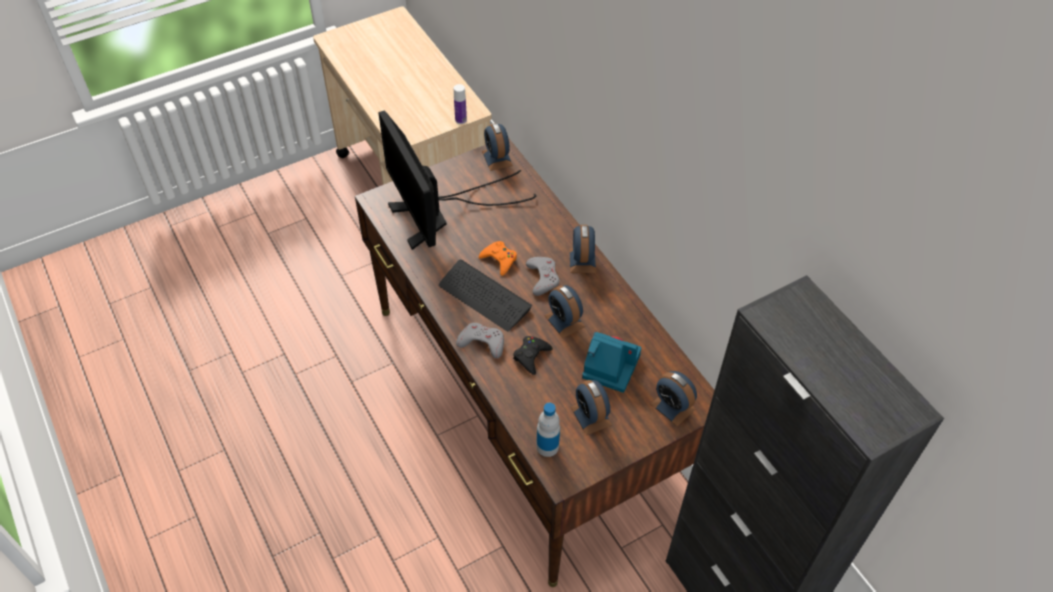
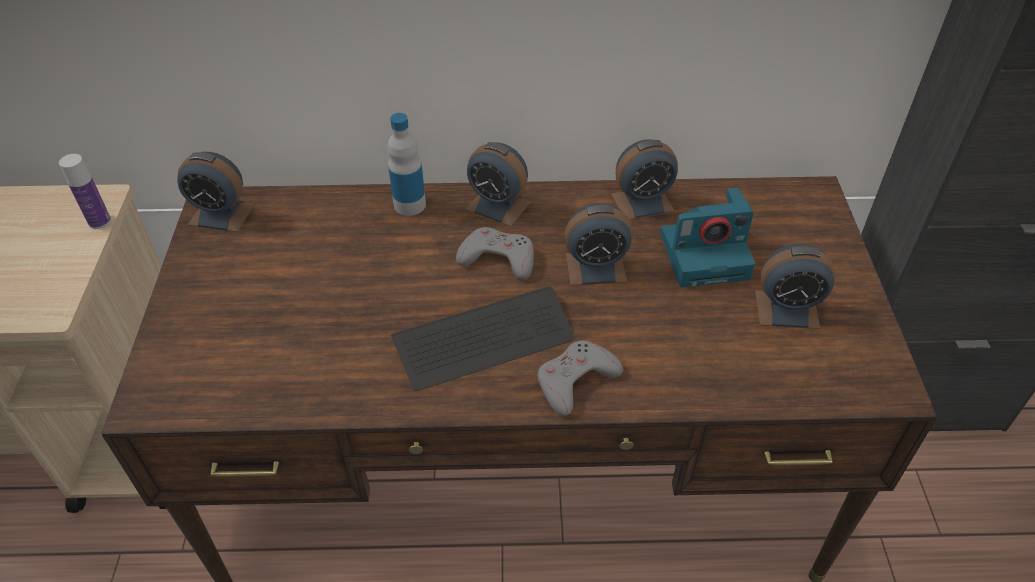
camera: 60 degrees left, 5 degrees down
(438, 214) = (264, 329): monitor -> none
(499, 260) = (424, 292): orange game controller -> none
(531, 356) = (639, 331): black game controller -> none
(547, 446) = (823, 382): bottle -> bottle (410, 205)
(609, 366) = (706, 254): camera -> camera turned 150 degrees counterclockwise
(673, 406) = (807, 222): alarm clock -> alarm clock (642, 202)

